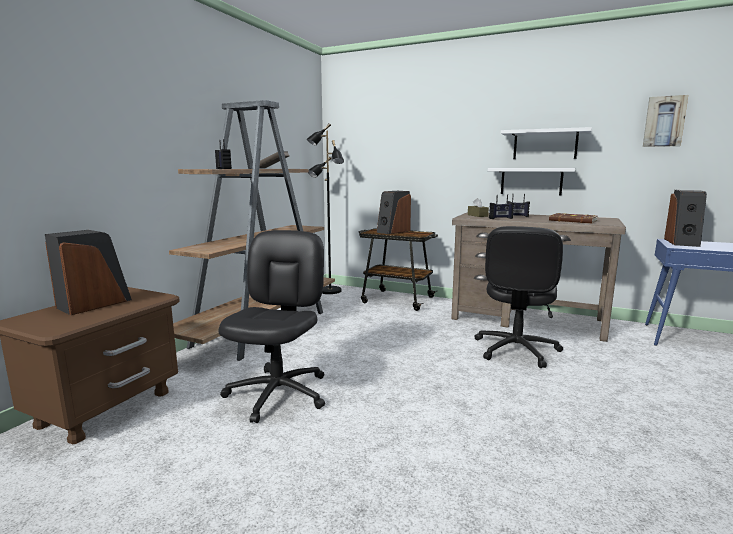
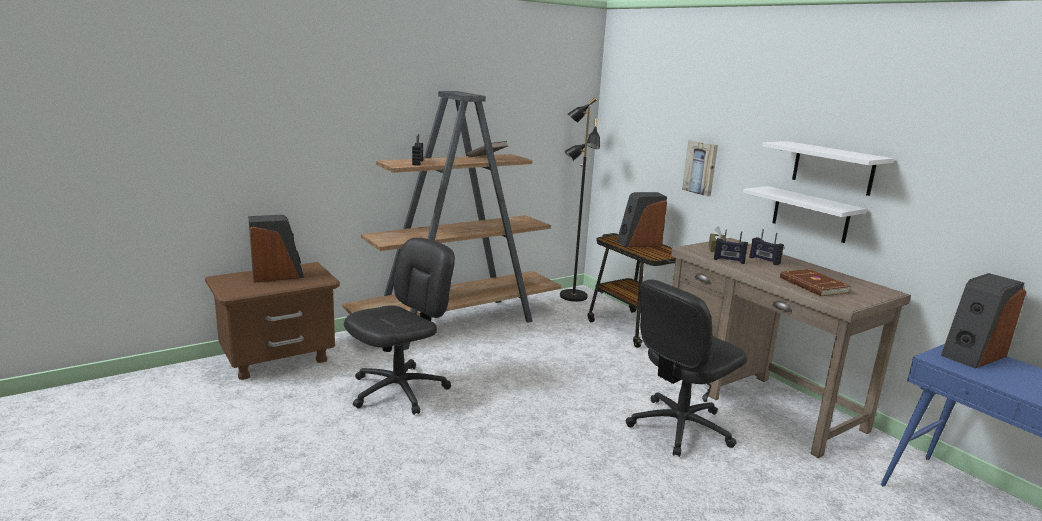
camera: 30 degrees right, 5 degrees up
(664, 121) = (996, 166): picture -> picture (701, 167)

